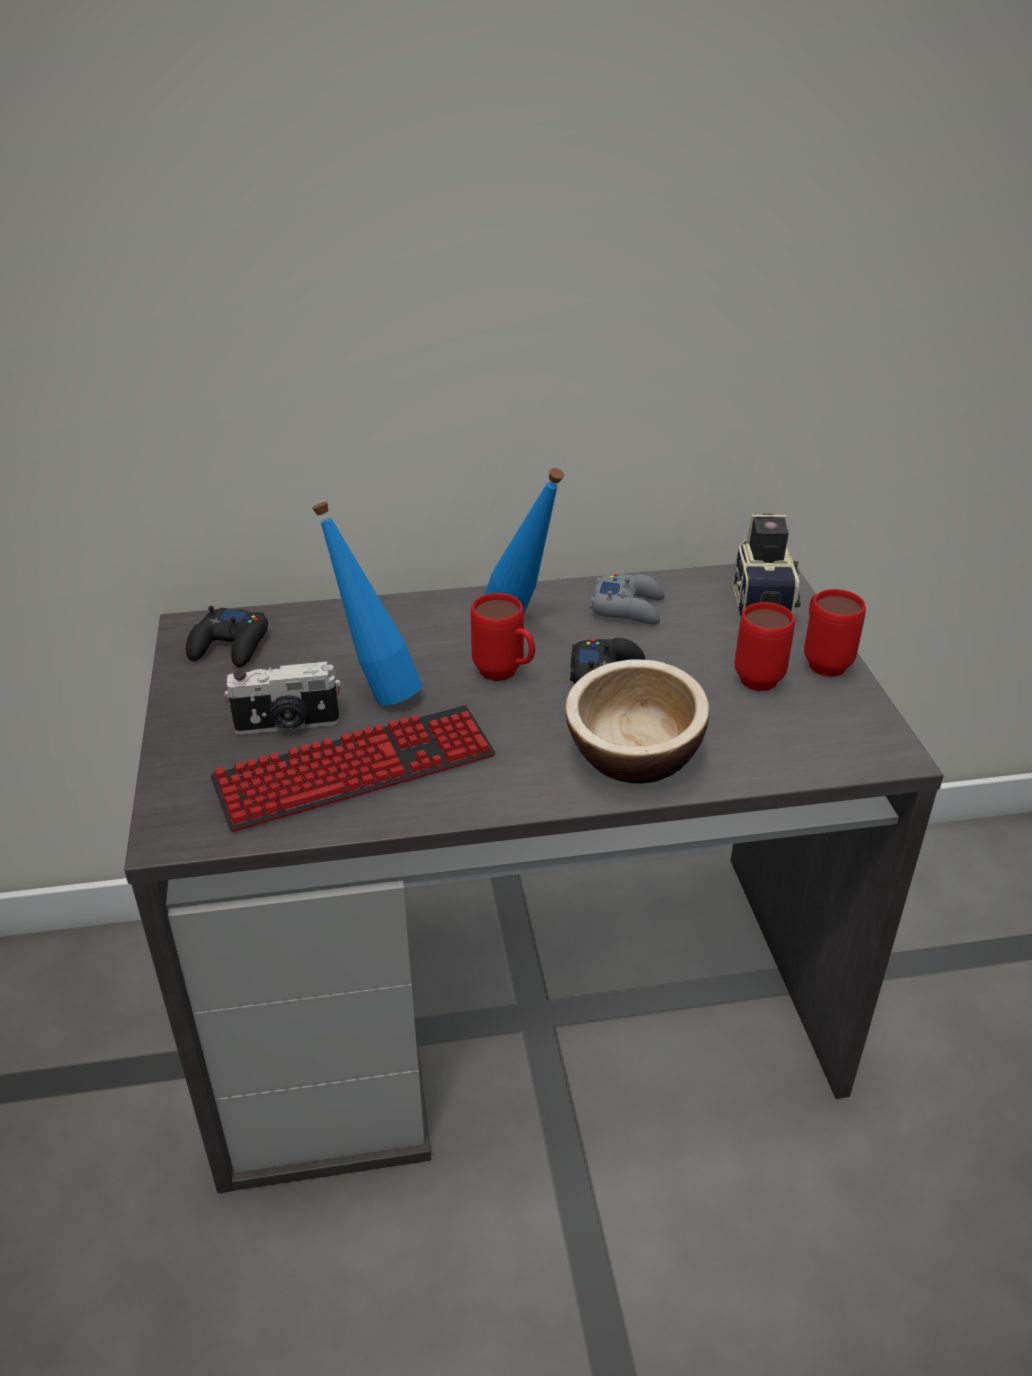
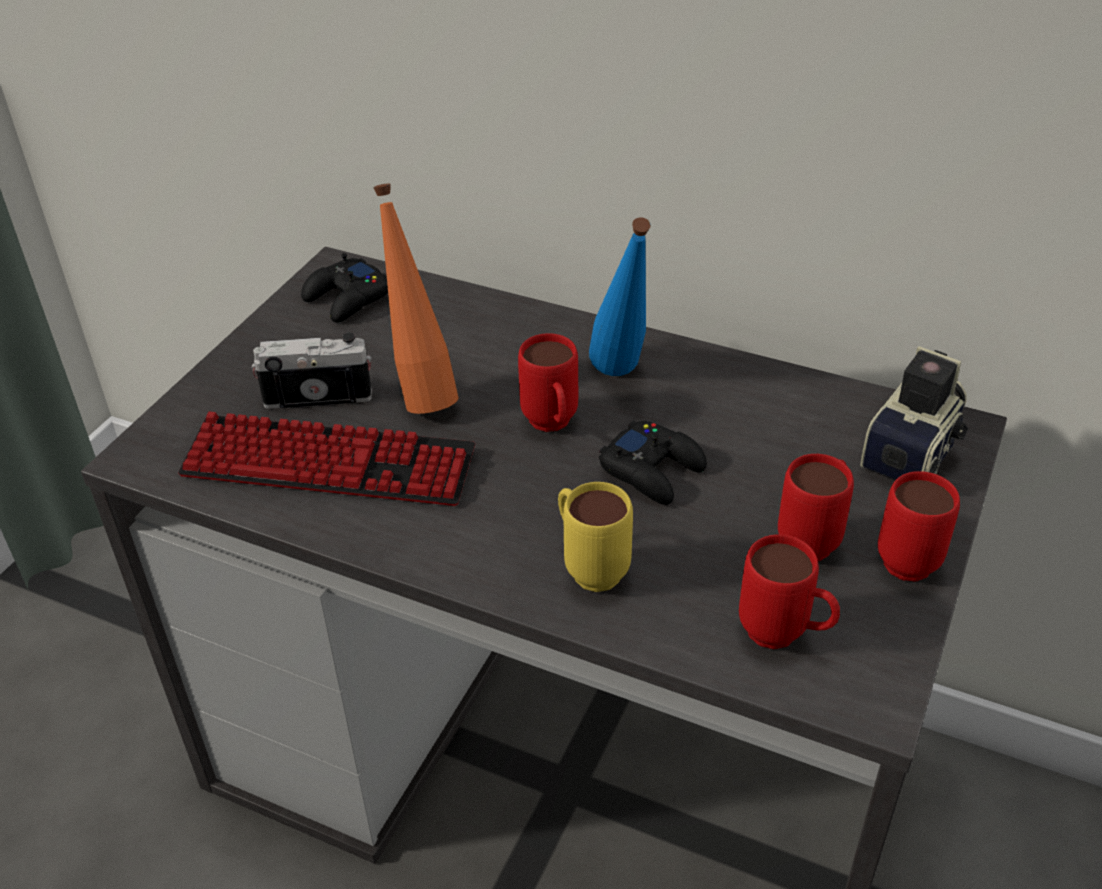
camera: 35 degrees right, 5 degrees up
(287, 725) = (318, 395): camera -> camera turned 150 degrees clockwise
(375, 690) = (421, 393): blue bottle -> orange bottle
(628, 607) = (752, 403): grey game controller -> none
(634, 754) = (589, 567): bowl -> yellow mug
(802, 740) = (784, 637): none -> red mug

